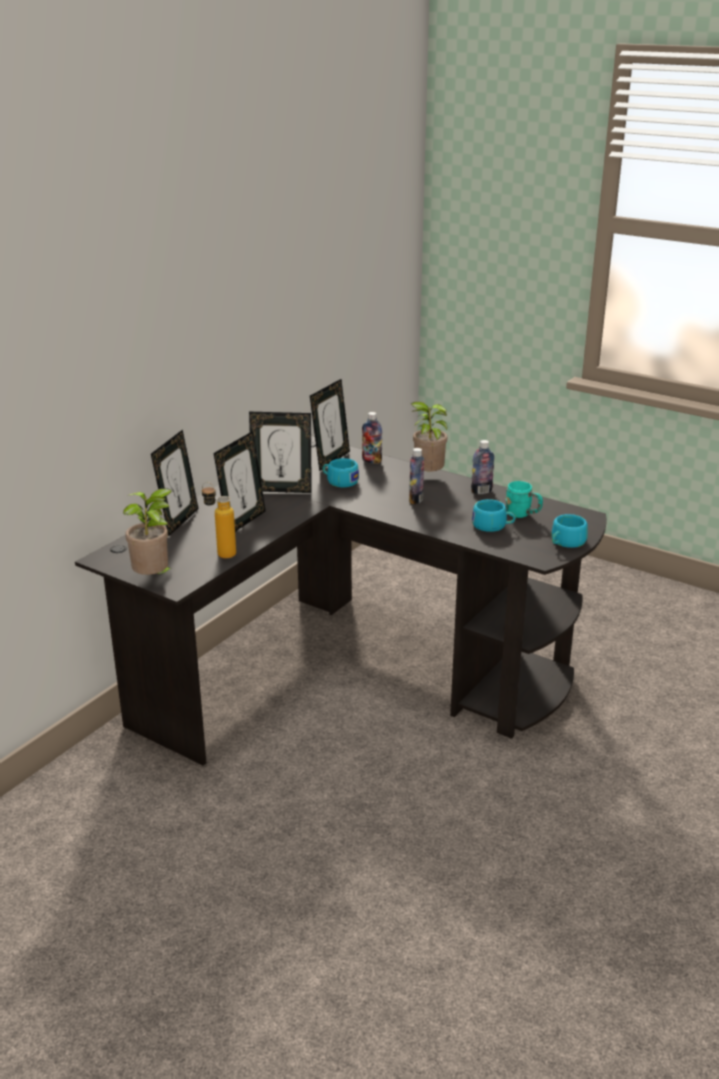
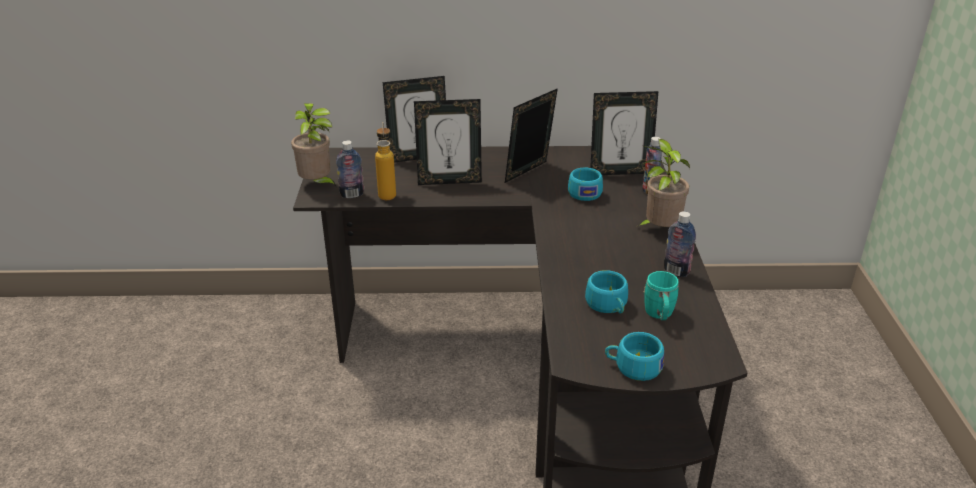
camera: 55 degrees right, 5 degrees up
(282, 490) = (529, 174): picture frame -> picture frame turned 75 degrees clockwise
(416, 500) = (603, 242): bottle -> bottle (352, 194)

